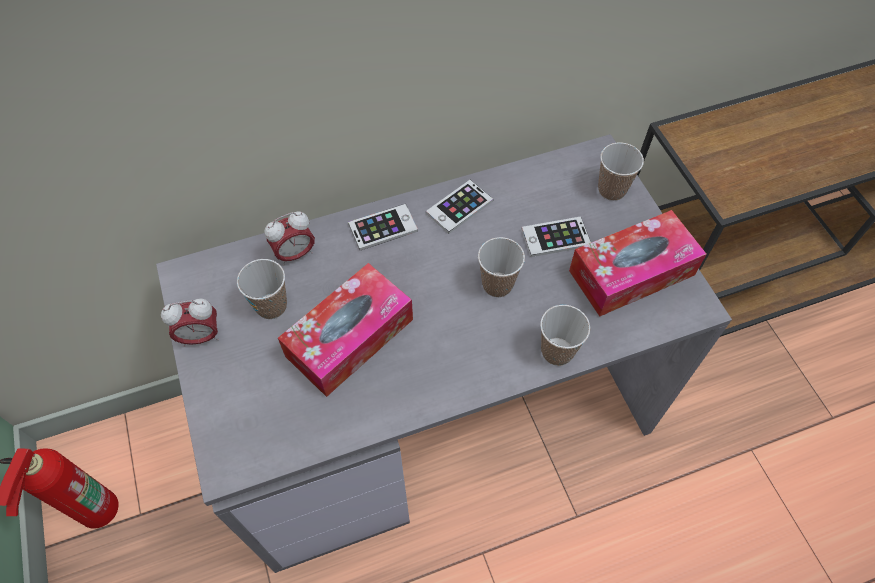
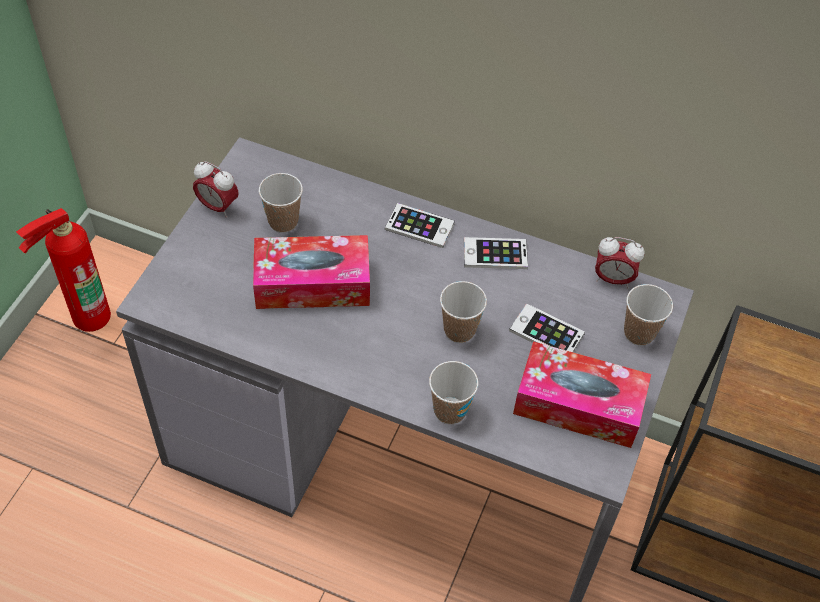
camera: 40 degrees right, 5 degrees down
(295, 254) = (336, 198): alarm clock -> alarm clock (612, 279)

